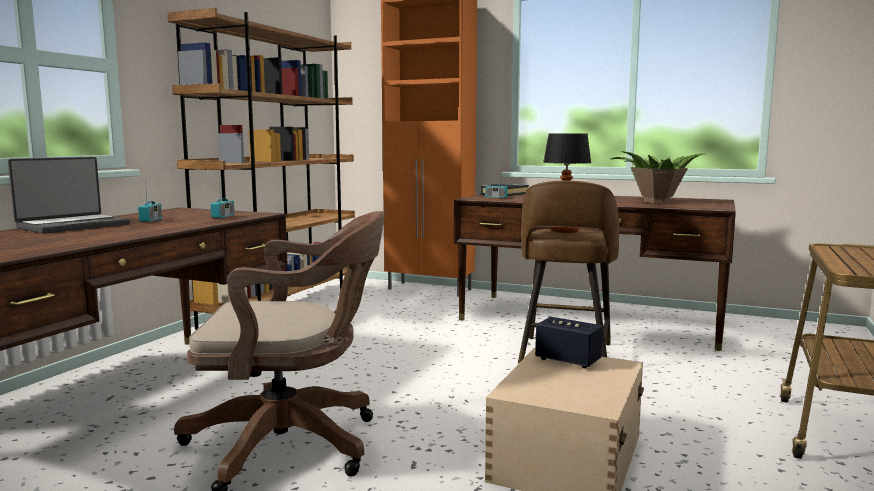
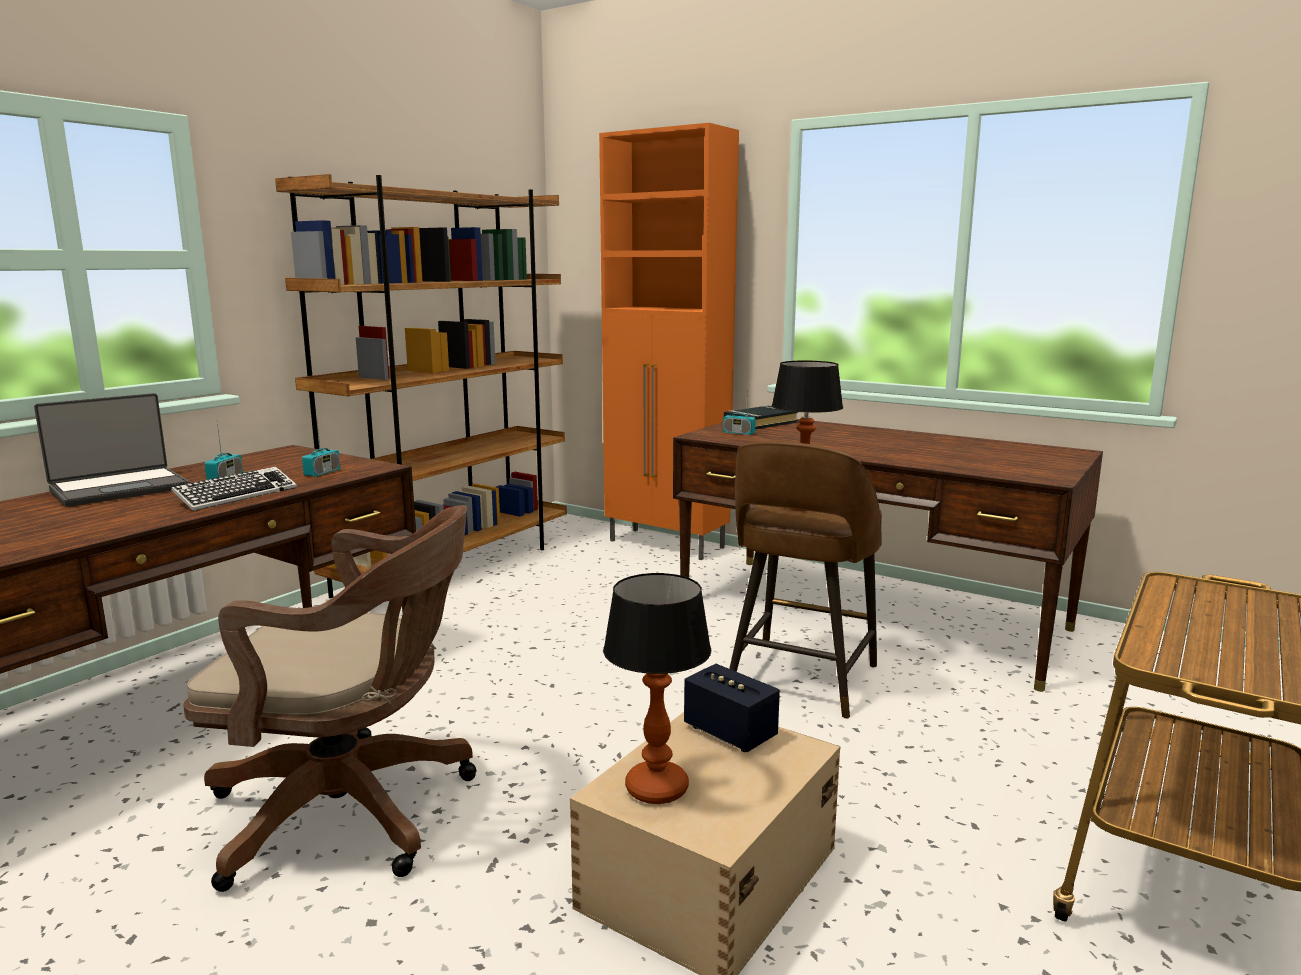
camera: 10 degrees right, 5 degrees up
(173, 226) = (236, 496): none -> keyboard
(542, 388) = (658, 788): none -> table lamp
(655, 201) = (969, 453): potted plant -> none

